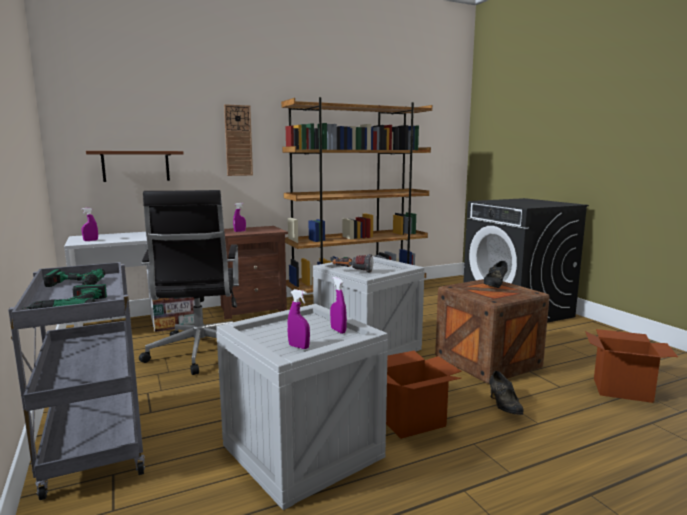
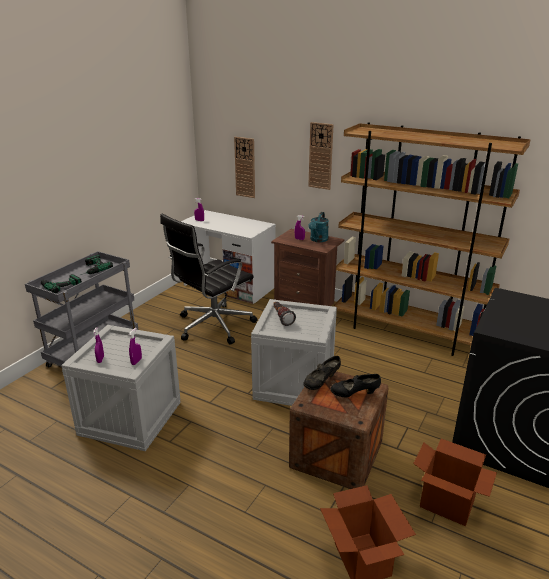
camera: 55 degrees right, 15 degrees up
(136, 166) = (245, 167): brown shelf -> wall clock
(256, 229) = (318, 240): none -> turquoise watering can
(412, 421) = (196, 447): cardboard box -> cardboard box (447, 504)
(504, 407) = (256, 486): black shoe -> black shoe (321, 382)

